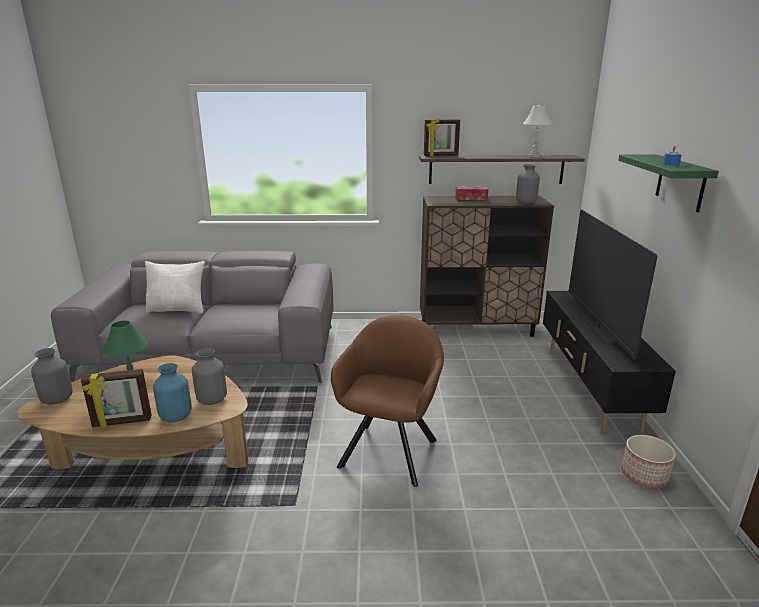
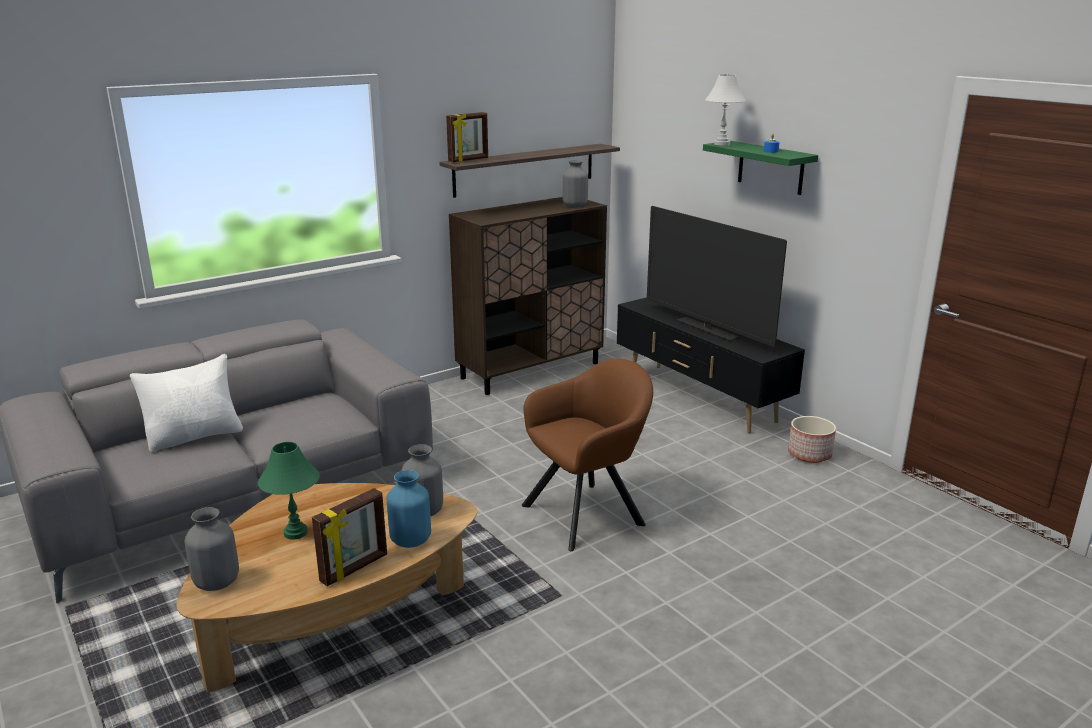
camera: 35 degrees left, 0 degrees up
(391, 449) = (589, 513): brown armchair -> brown armchair turned 75 degrees clockwise
(471, 198) = (509, 209): tissue box -> none
(534, 156) = (567, 150): white table lamp -> white table lamp (722, 144)

